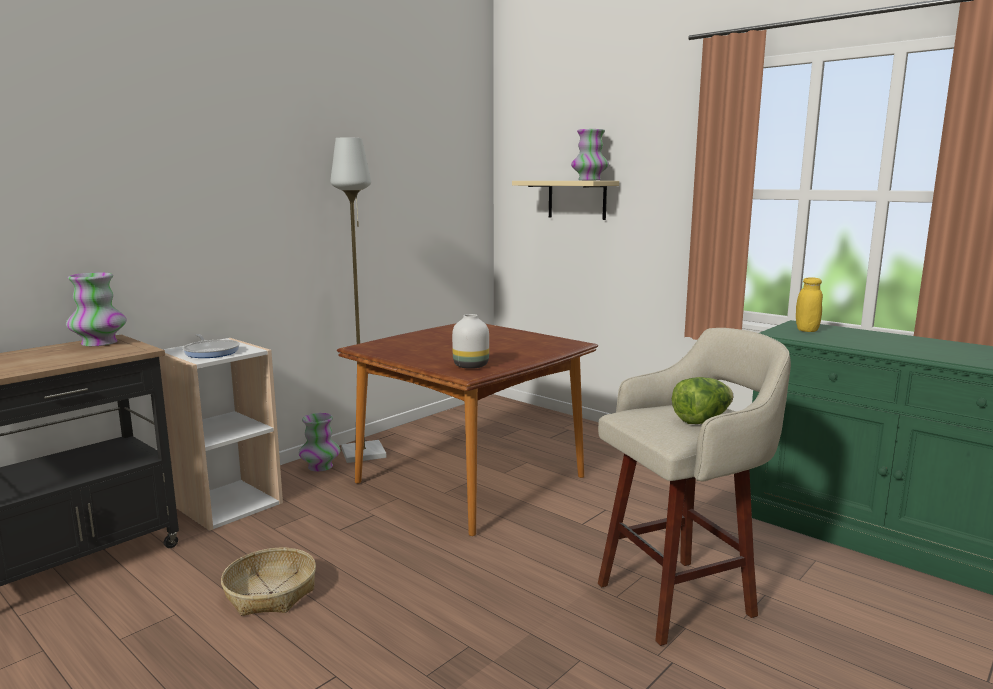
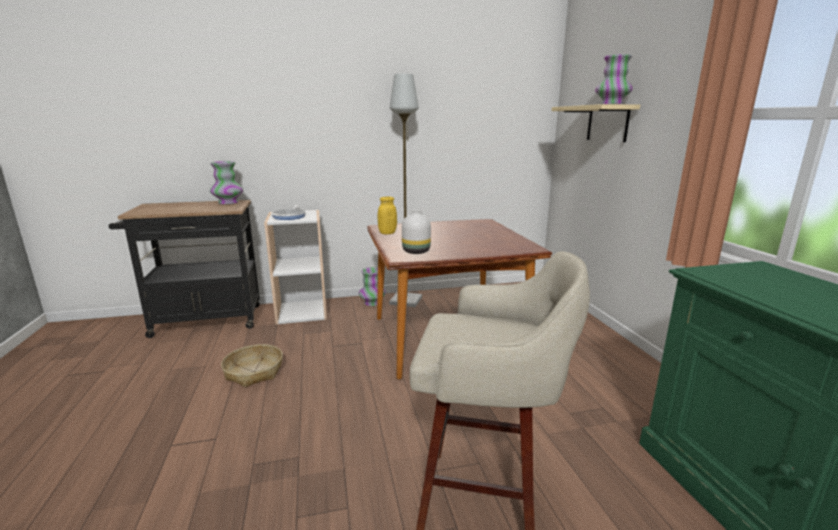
camera: 35 degrees right, 5 degrees up
(702, 420) = (494, 342): lettuce -> none
(806, 330) = (756, 275): yellow jar -> yellow jar (387, 233)

